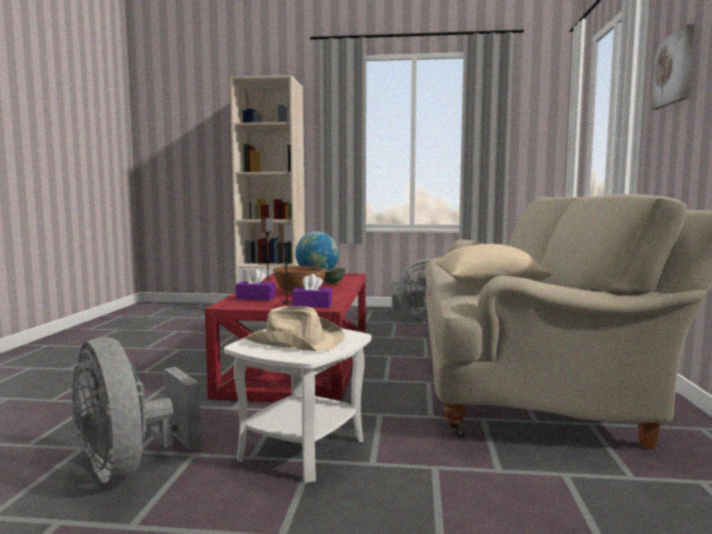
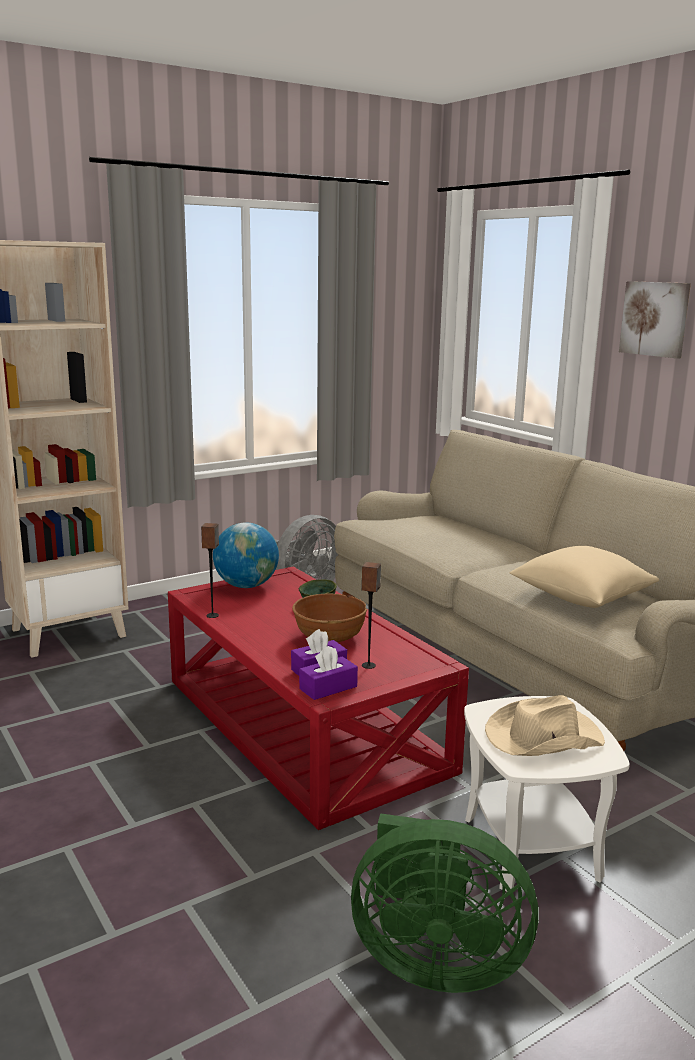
camera: 40 degrees left, 10 degrees up
(129, 468) = (434, 961): grey fan -> green fan
(312, 305) = (417, 664): purple tissue box -> purple tissue box (328, 688)

